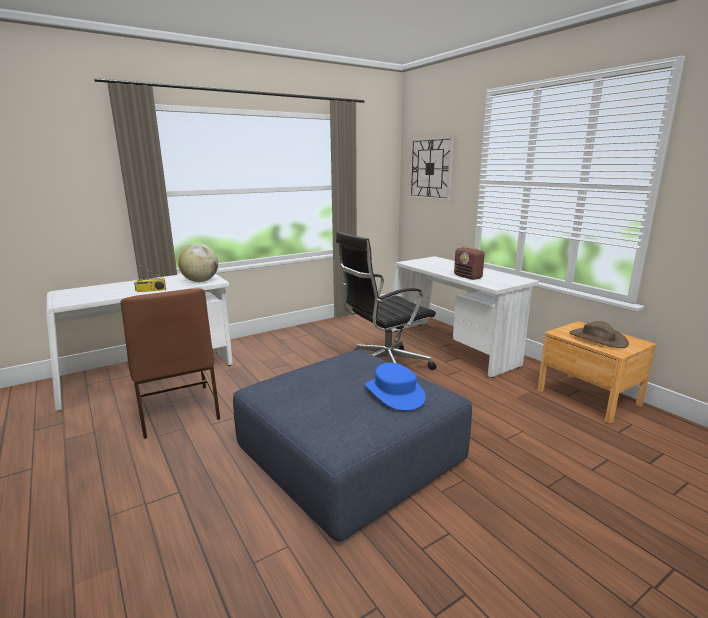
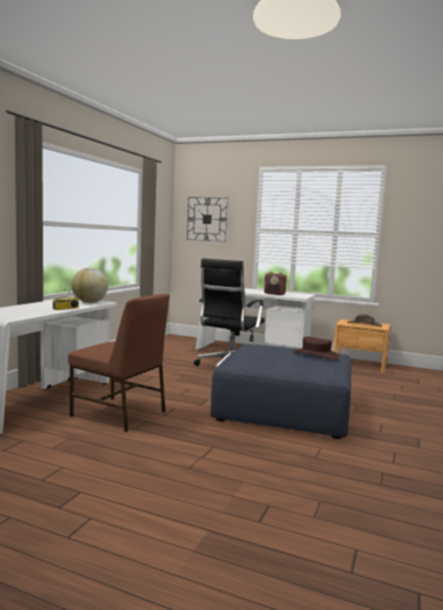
camera: 35 degrees left, 10 degrees down
(395, 393) = (316, 355): blue hat -> brown hat

